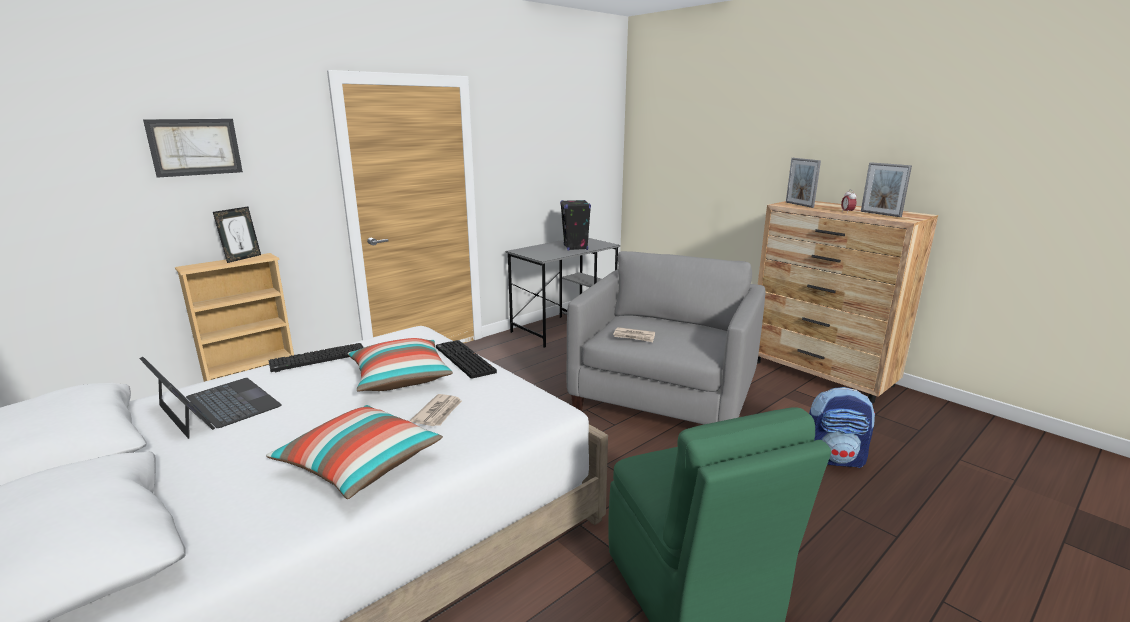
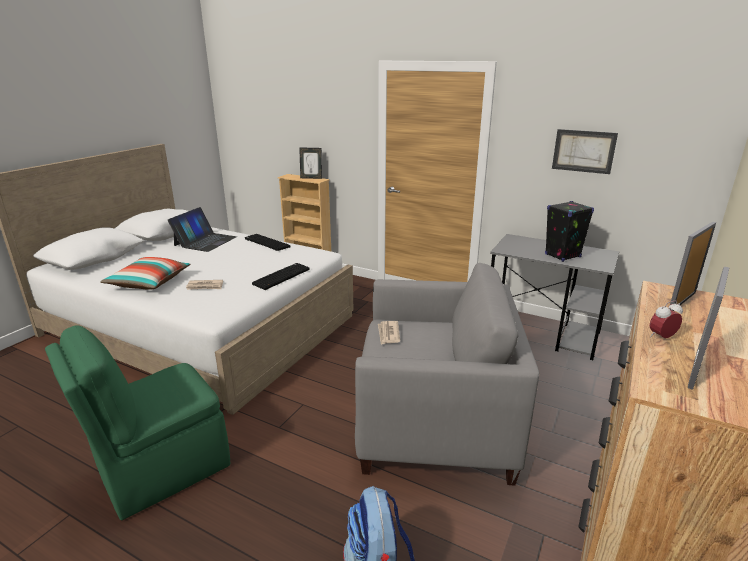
camera: 70 degrees right, 5 degrees up
(195, 147) = (305, 108): picture -> picture (583, 151)
(400, 378) = (248, 267): pillow -> none

